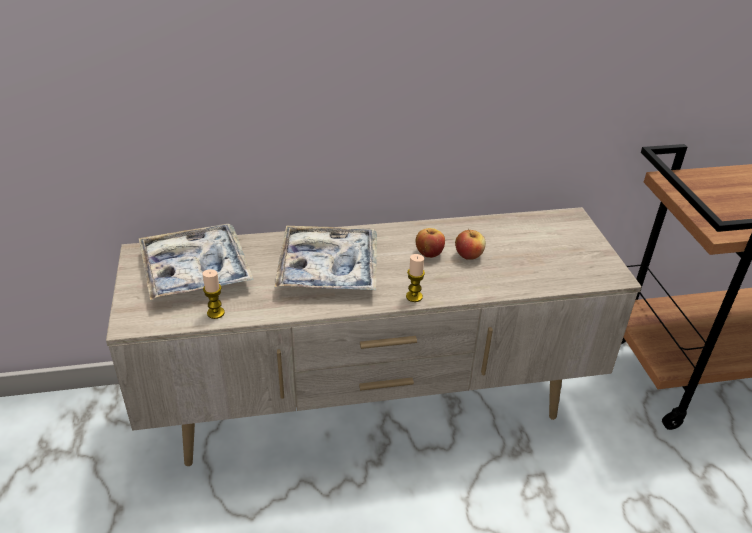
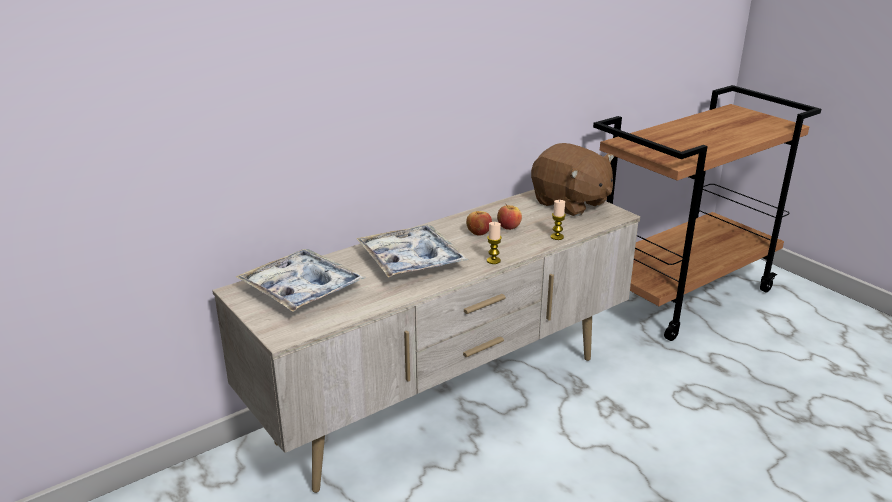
camera: 25 degrees left, 10 degrees down
(215, 313) = (349, 310): candle -> candle (557, 237)
(568, 242) = (570, 203): none -> brown plush toy

